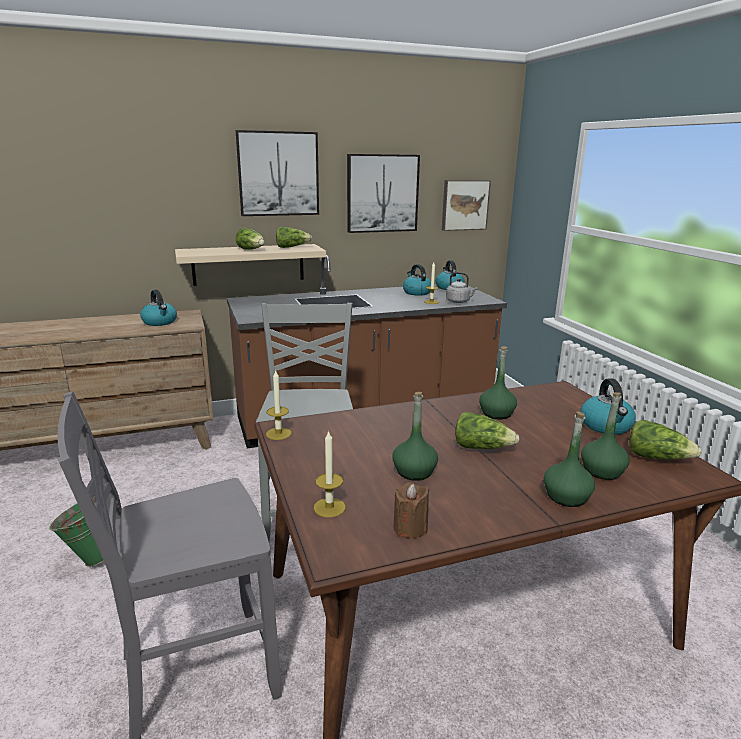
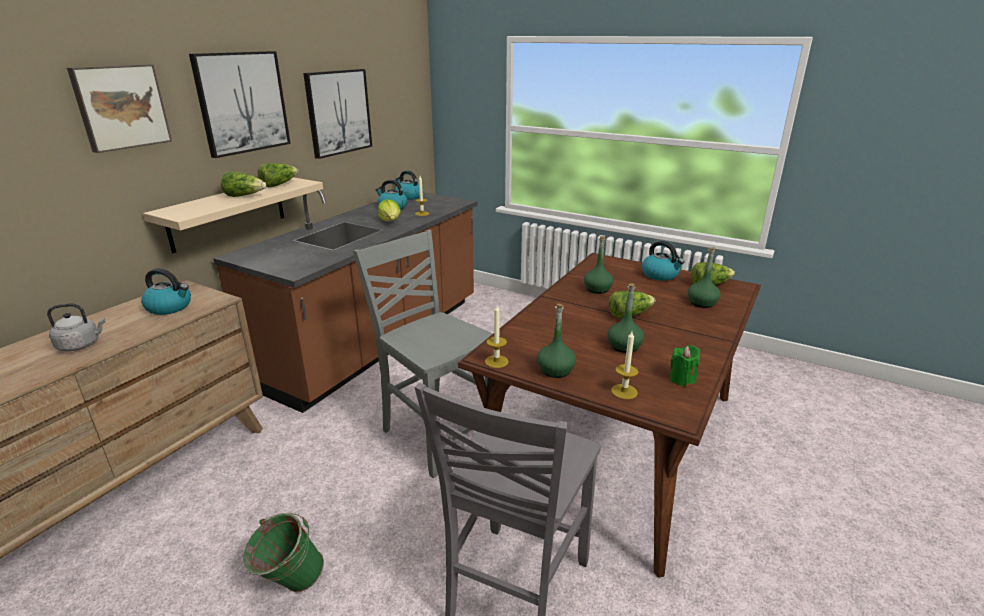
camera: 40 degrees left, 5 degrees up
(392, 302) = (391, 221): none -> lettuce
(410, 528) = (682, 379): brown candle -> green candle
(459, 301) = (442, 208): grey kettle -> grey kettle (81, 345)
(464, 205) = (401, 115): picture -> picture (120, 107)
(566, 496) = (712, 324): green bottle -> green bottle (555, 370)

